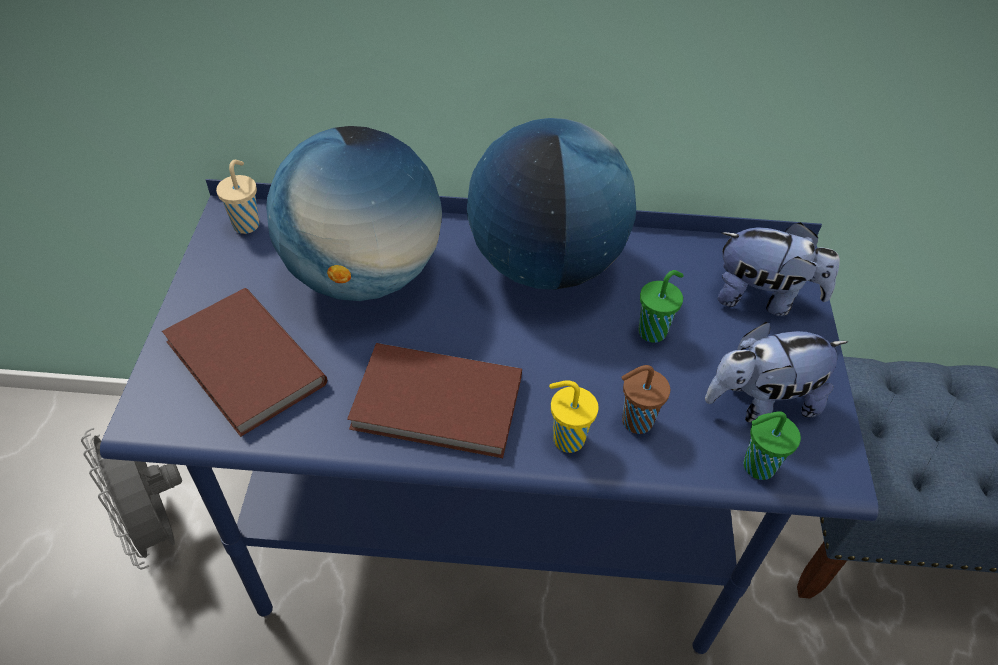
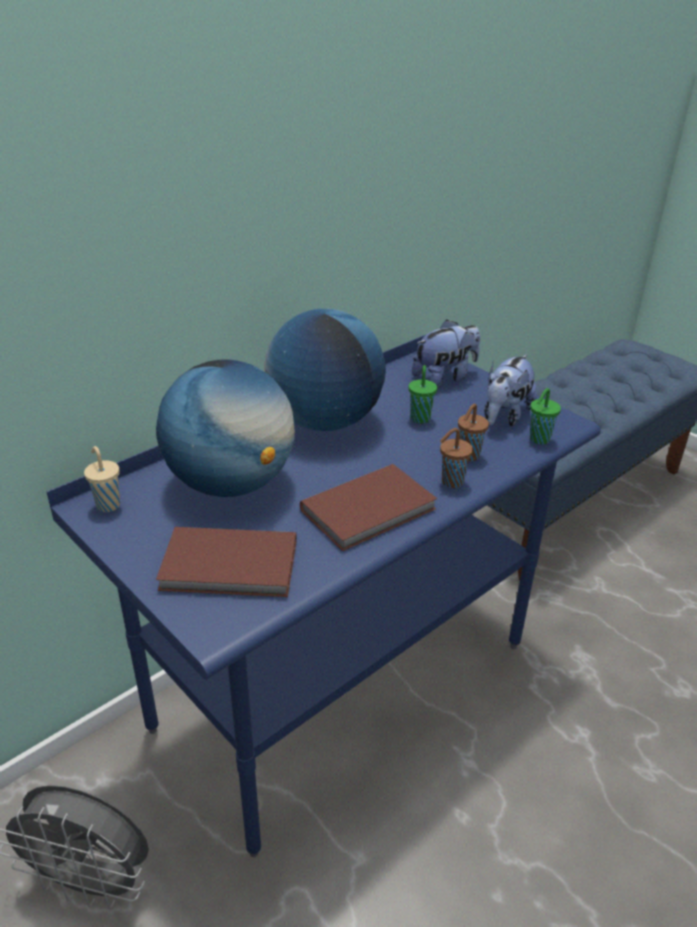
camera: 45 degrees left, 15 degrees down
(566, 439) = (451, 482): yellow cup -> brown cup

